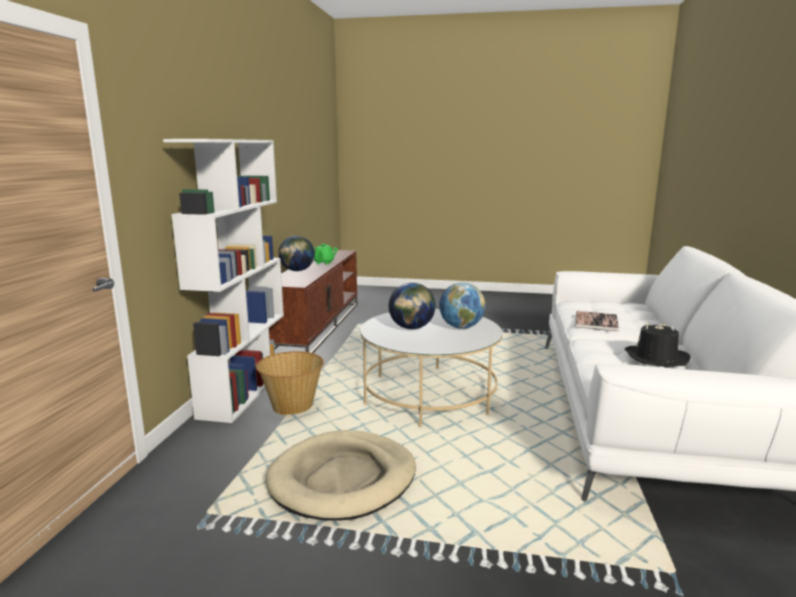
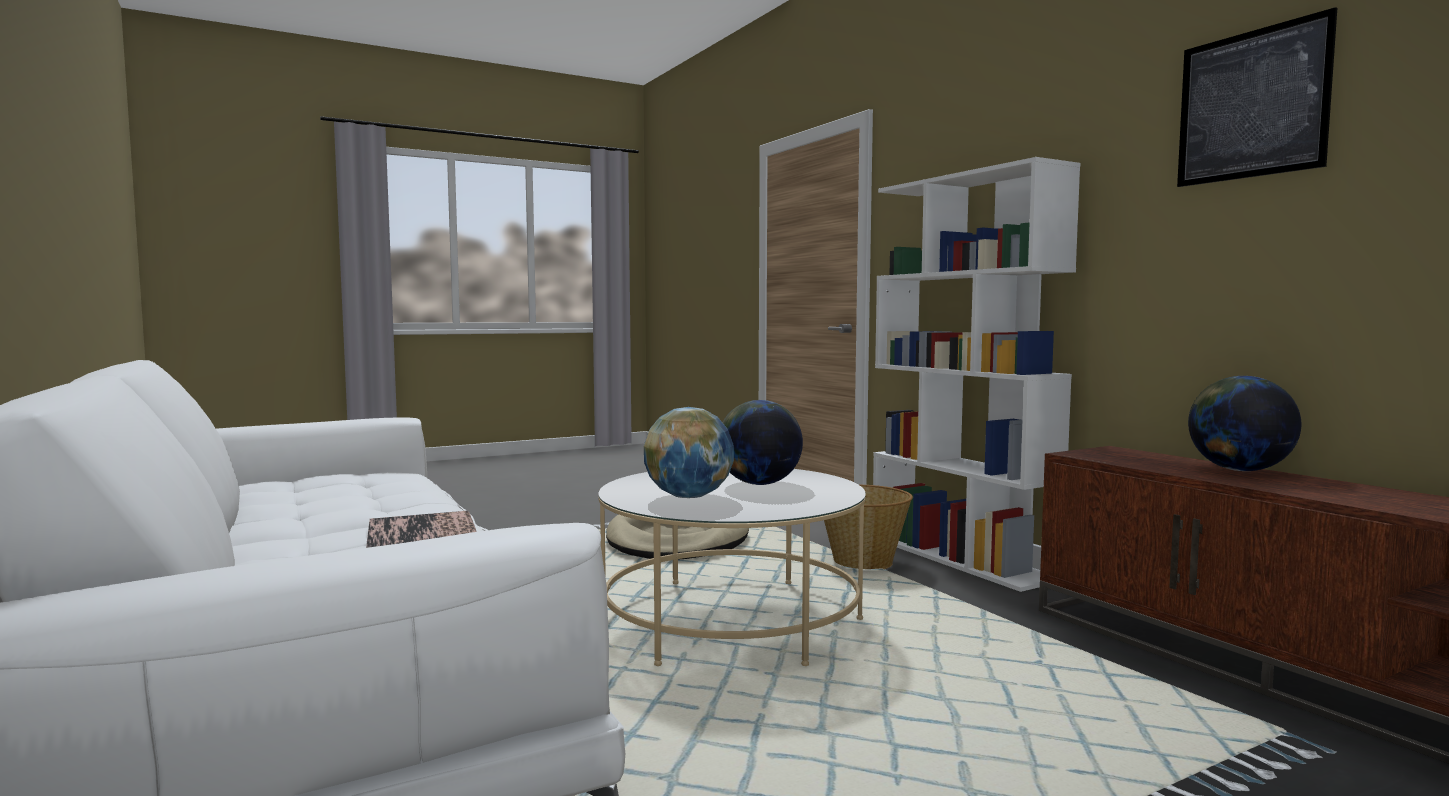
camera: 140 degrees right, 10 degrees down
(268, 128) = (1251, 104): none -> picture
(323, 263) = (1345, 495): green teapot -> none
(656, 358) = (315, 496): black hat -> none

